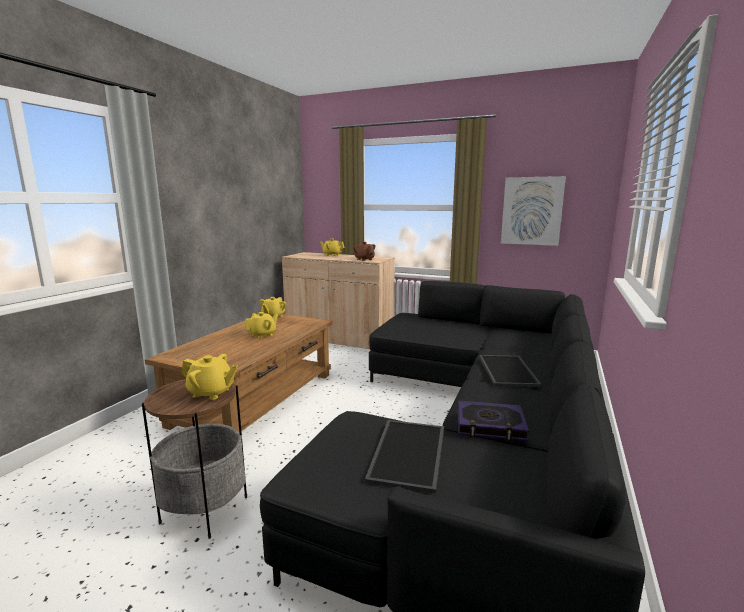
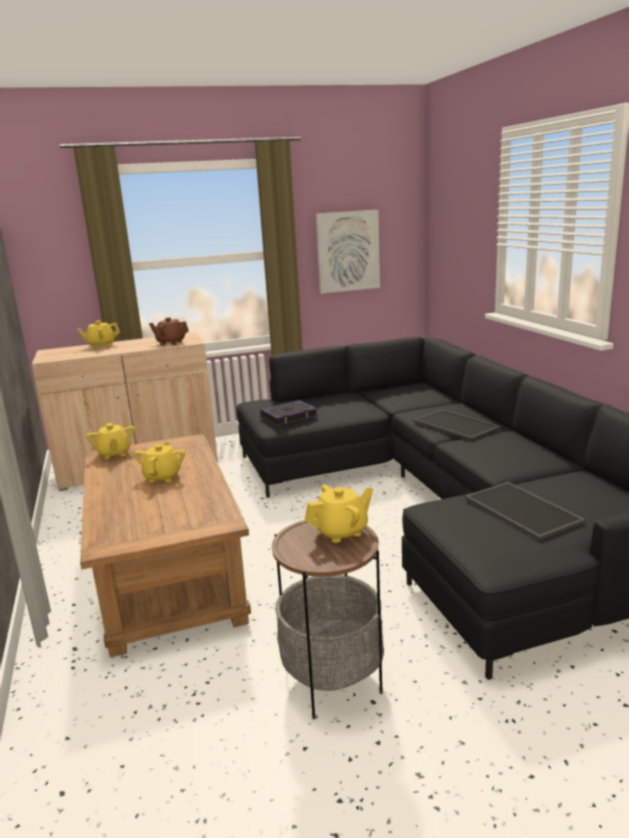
camera: 40 degrees left, 5 degrees up
(490, 425) = (526, 469): book -> book (289, 417)

